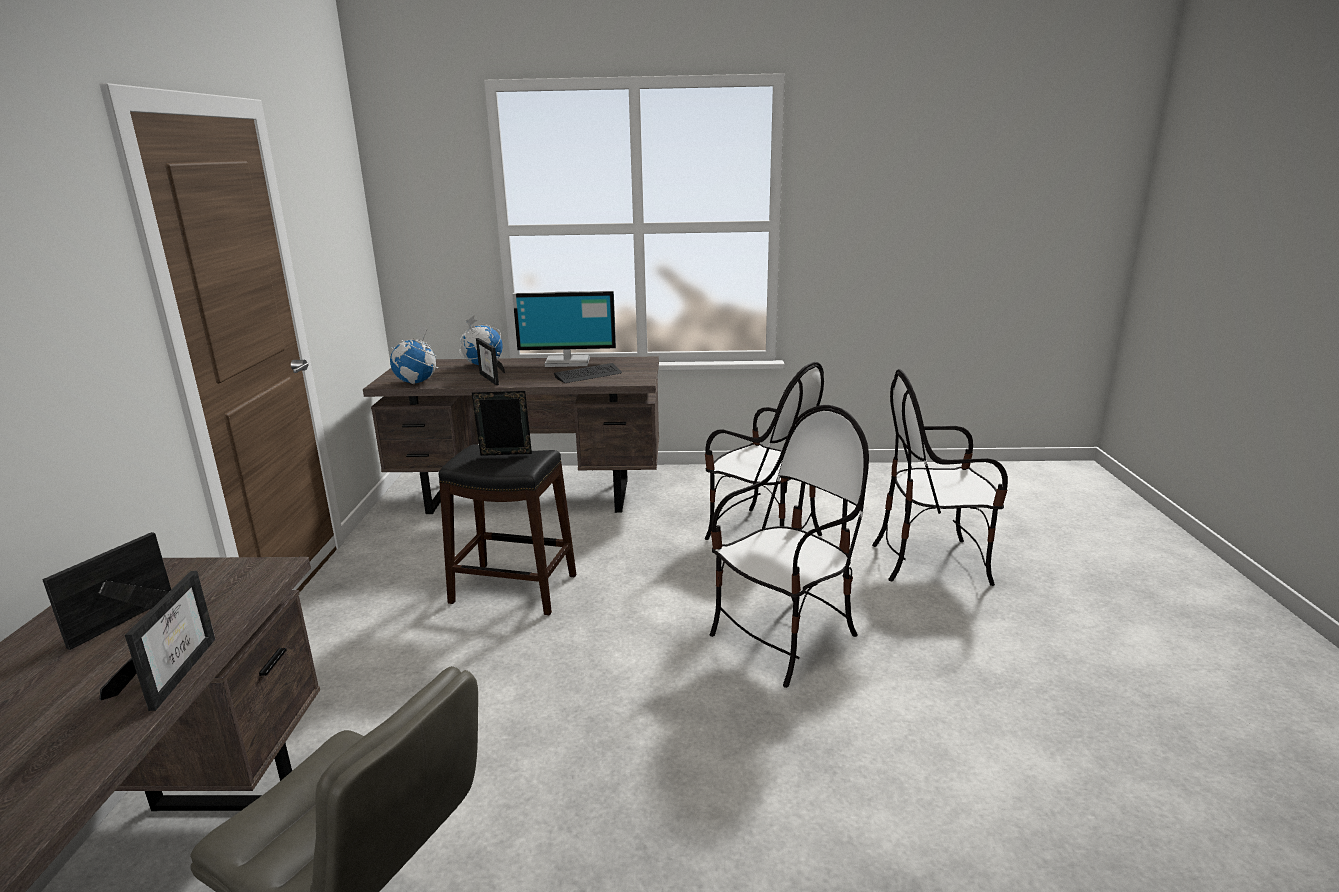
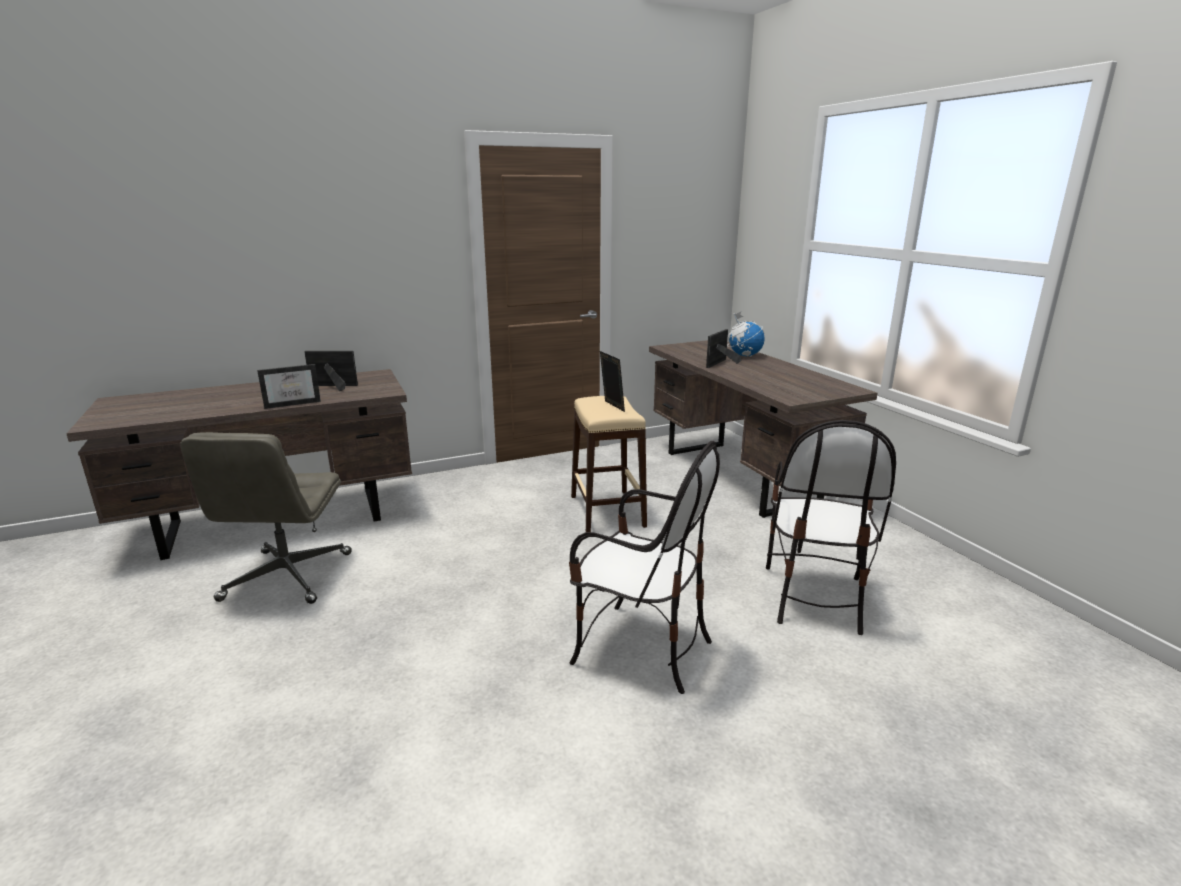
camera: 65 degrees right, 0 degrees up
(416, 382) = (680, 352): globe -> none
(514, 589) = (606, 511): black stool -> beige stool
(567, 361) = (798, 372): monitor -> none
(588, 375) = (776, 383): keyboard -> none
(931, 561) = (903, 735): chair -> none

